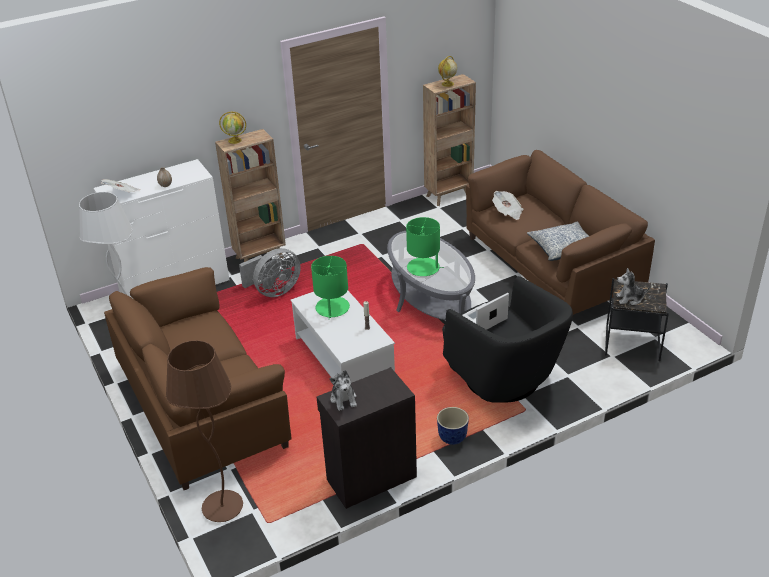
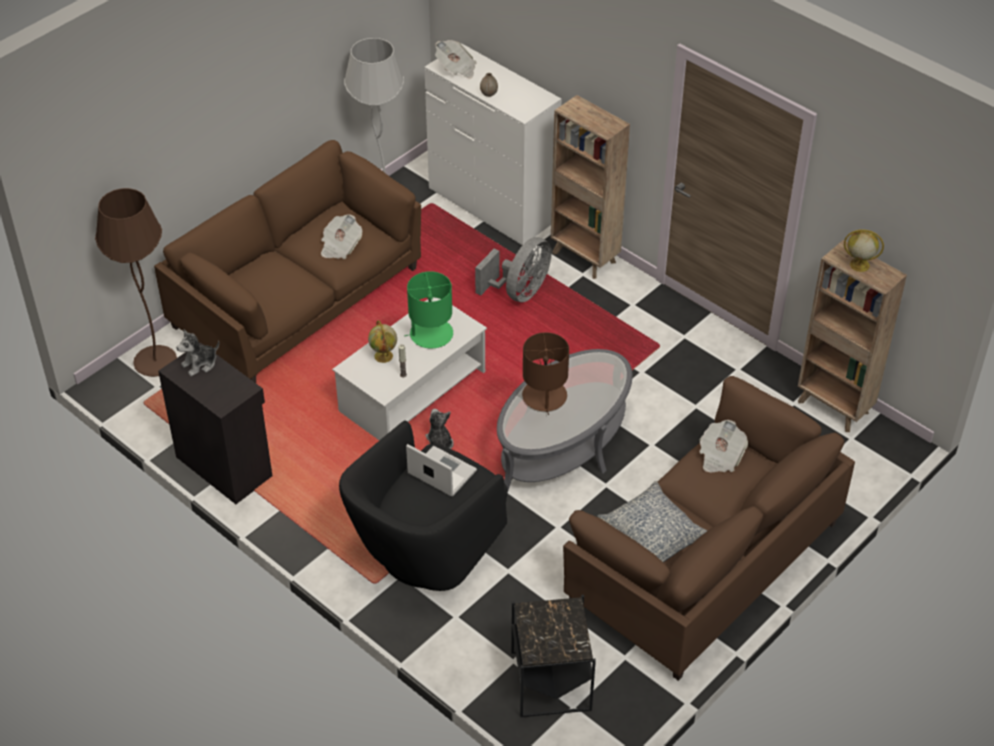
camera: 70 degrees right, 10 degrees up
(206, 336) = (340, 246): none -> newspaper
(235, 140) = (587, 110): globe -> globe (384, 356)
(274, 291) = (519, 292): grey fan -> grey fan turned 90 degrees counterclockwise
(423, 268) = (544, 396): green table lamp -> brown table lamp
(452, 438) = (305, 523): planter -> none
(630, 299) = (539, 619): plush toy -> plush toy (439, 443)

